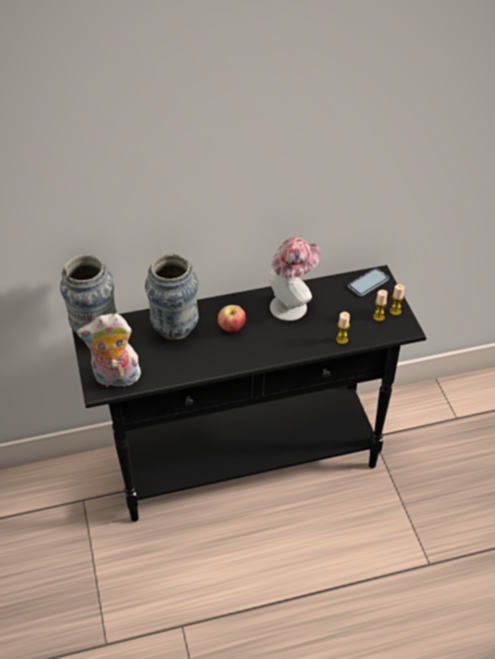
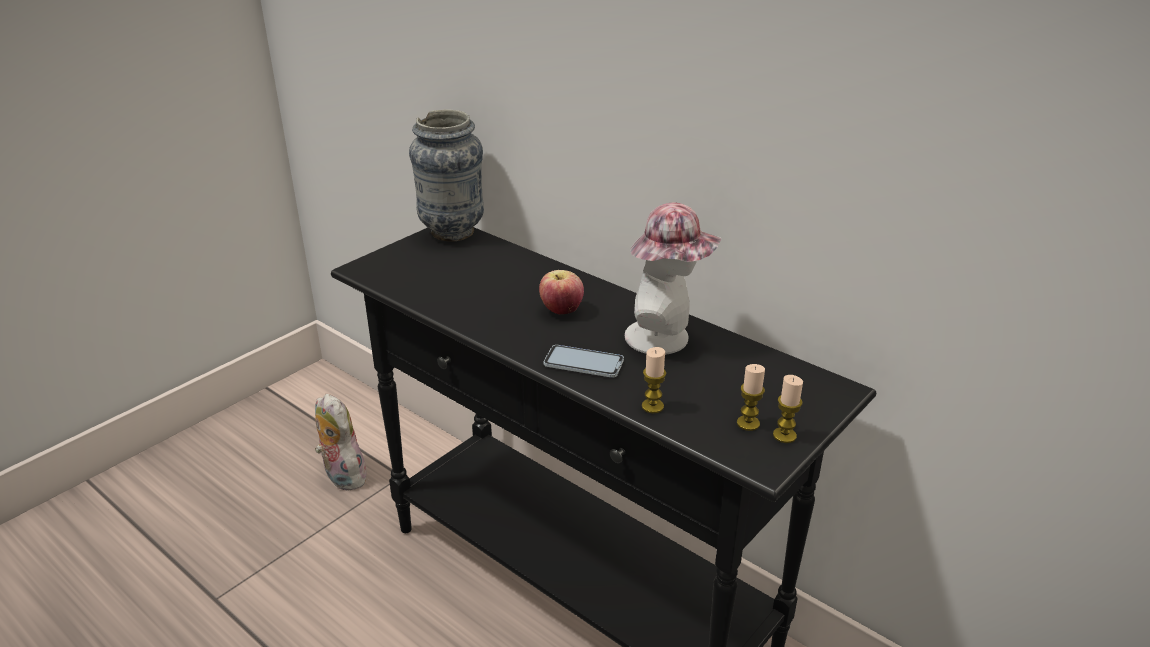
camera: 55 degrees right, 15 degrees down
(116, 379) = (387, 271): plush toy -> plush toy (342, 476)
(175, 329) = (512, 275): vase -> none
(368, 283) = (806, 385): phone -> phone (583, 363)

